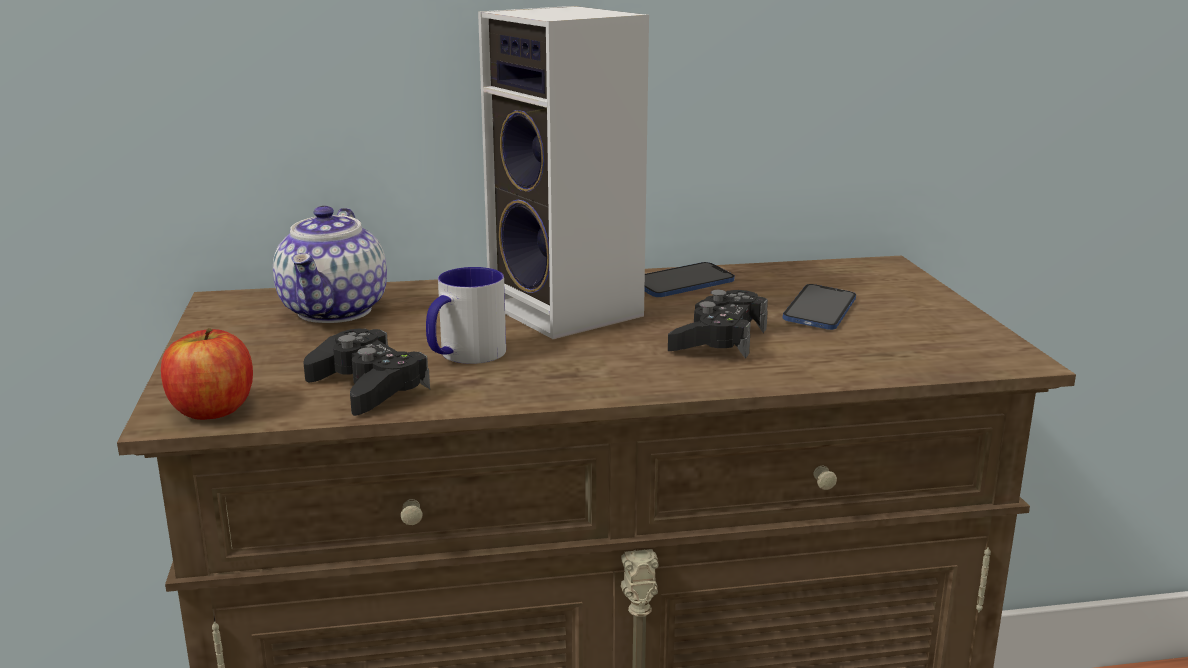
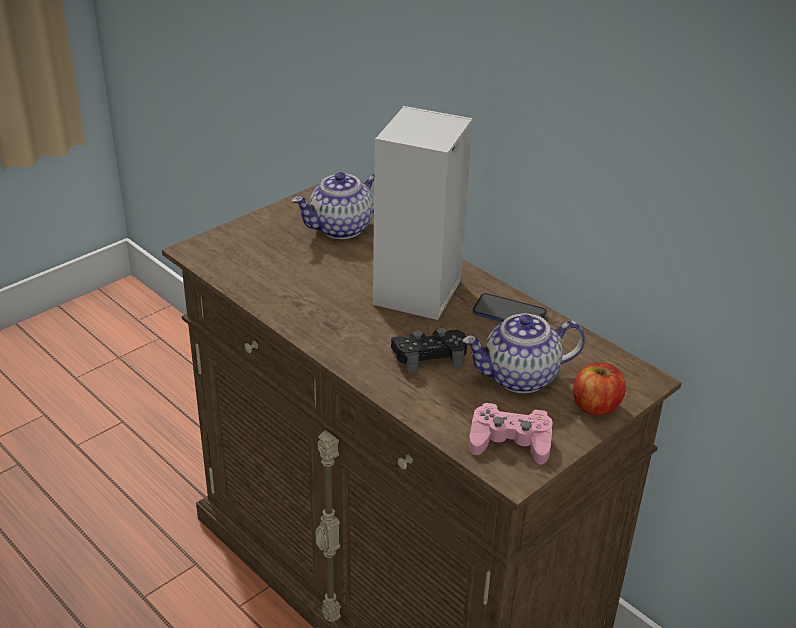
camera: 55 degrees right, 15 degrees up
(212, 410) = (206, 254): apple -> apple (595, 406)
(368, 386) = (264, 279): black game controller -> none
(464, 355) = (324, 288): mug -> none
(820, 310) = (520, 377): phone -> teapot
(945, 345) = (510, 441): none -> pink game controller

